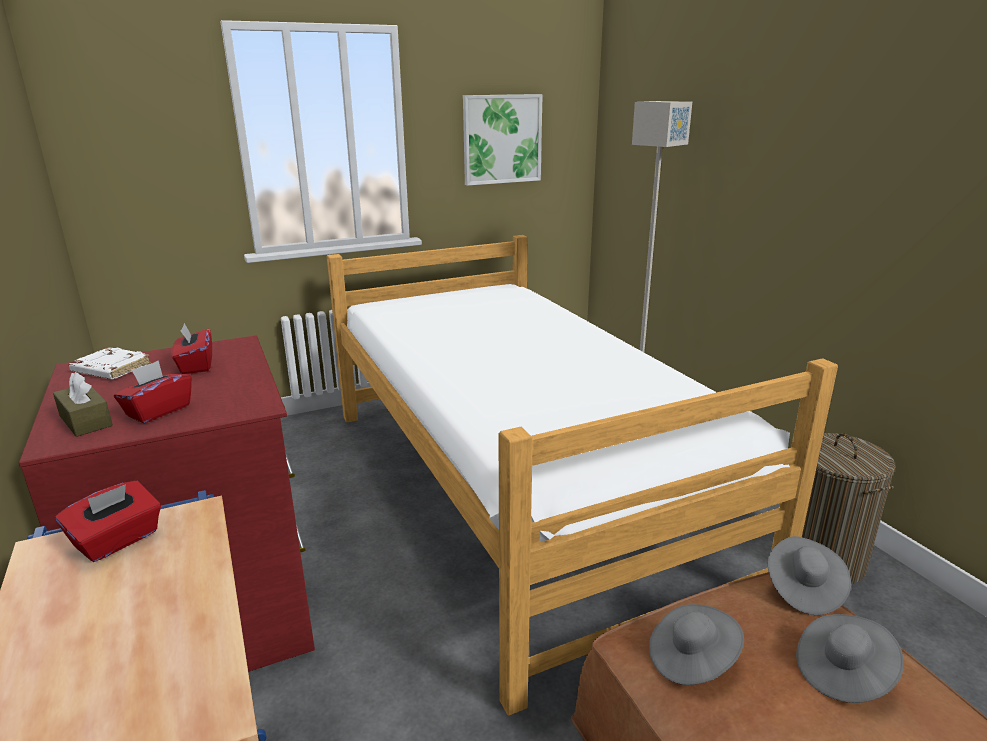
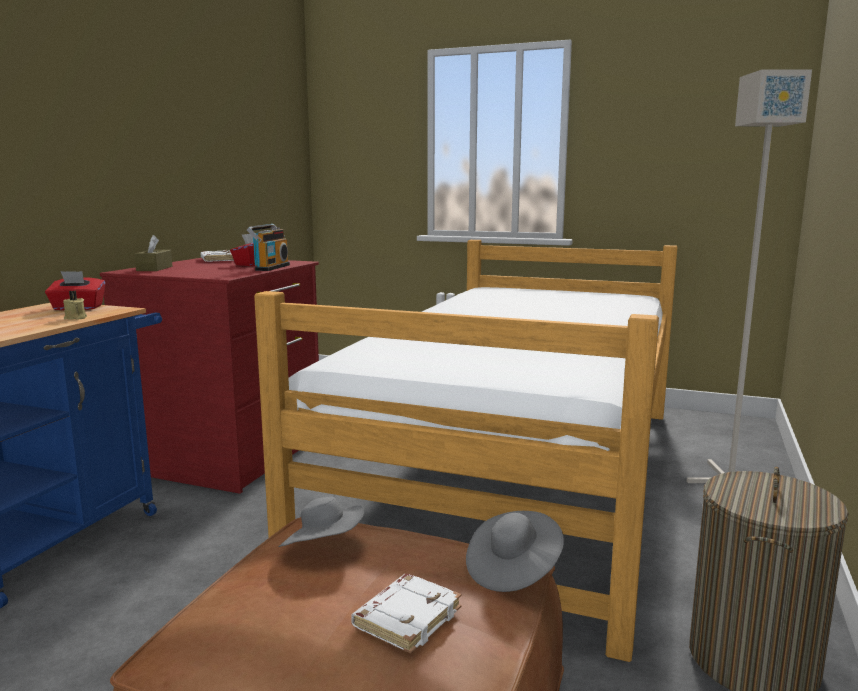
camera: 45 degrees right, 10 degrees down
(158, 411) = (186, 271): red tissue box -> none
(193, 561) = (75, 318): none -> beige candle
(247, 367) = (270, 267): none -> radio
(502, 139) = (676, 145): picture -> none
(843, 673) = (407, 617): grey hat -> white book

